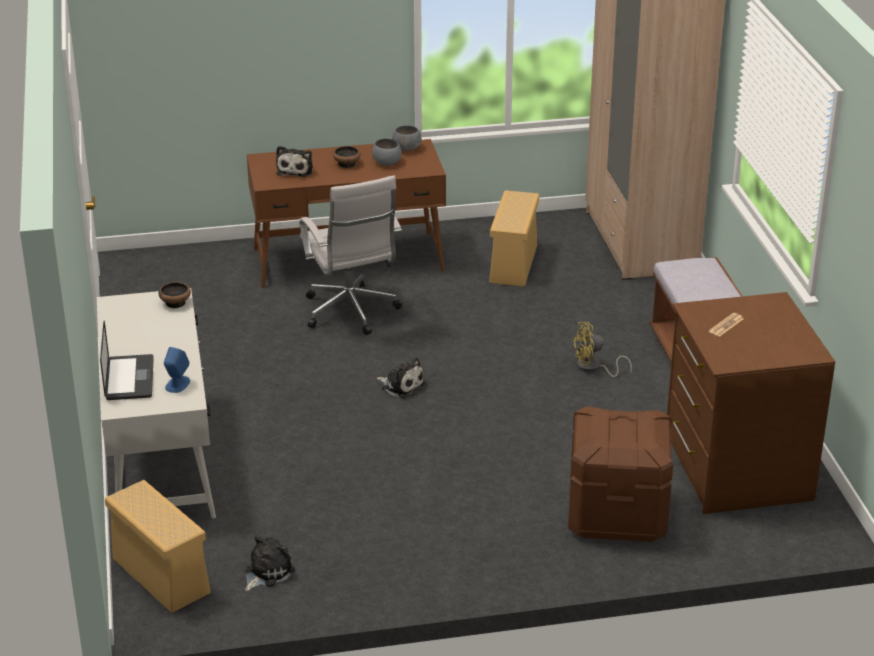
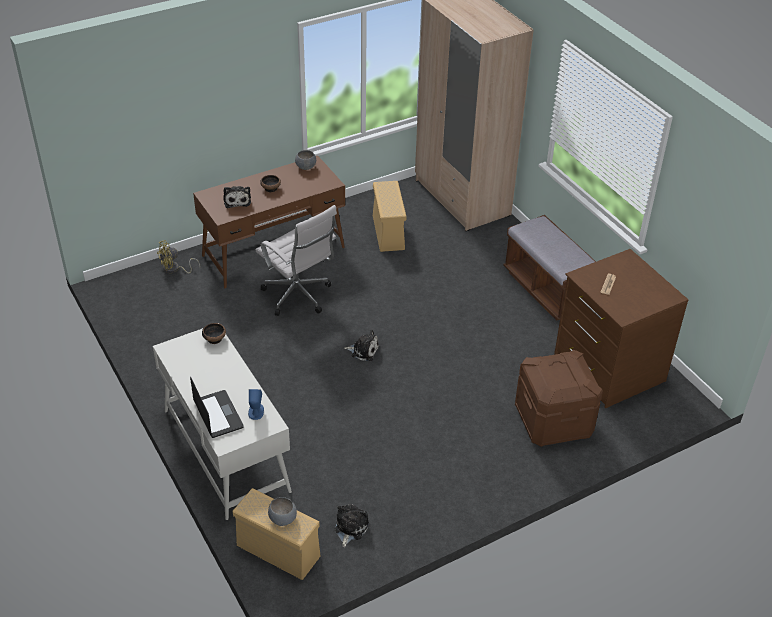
camera: 20 degrees left, 10 degrees up
(386, 163) = (298, 182): grey bowl -> grey bowl (283, 519)
(593, 368) = (482, 308): yellow fan -> yellow fan (174, 269)

